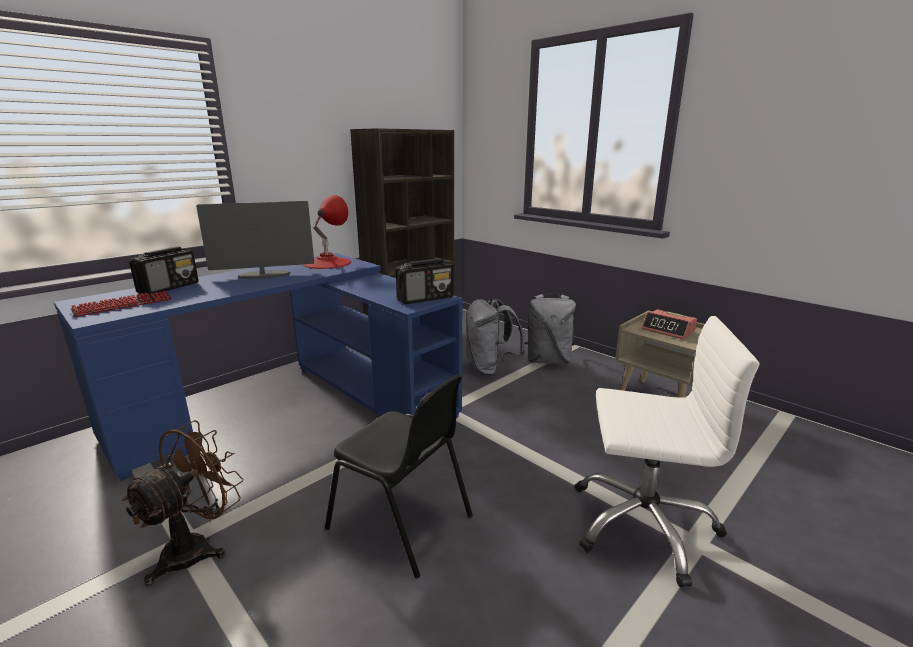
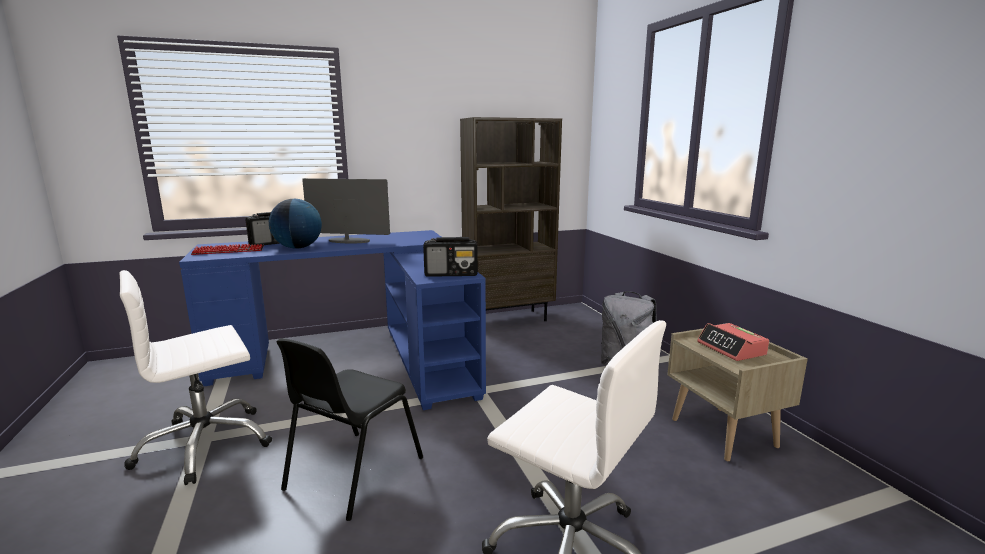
camera: 25 degrees right, 5 degrees down
(197, 547) = (205, 445): brown fan -> white office chair
(214, 290) = (298, 248): none -> globe
(327, 263) = (410, 236): red table lamp -> none
(402, 523) = (352, 473): black chair -> black chair turned 60 degrees clockwise
(490, 368) = (556, 363): grey backpack -> none

